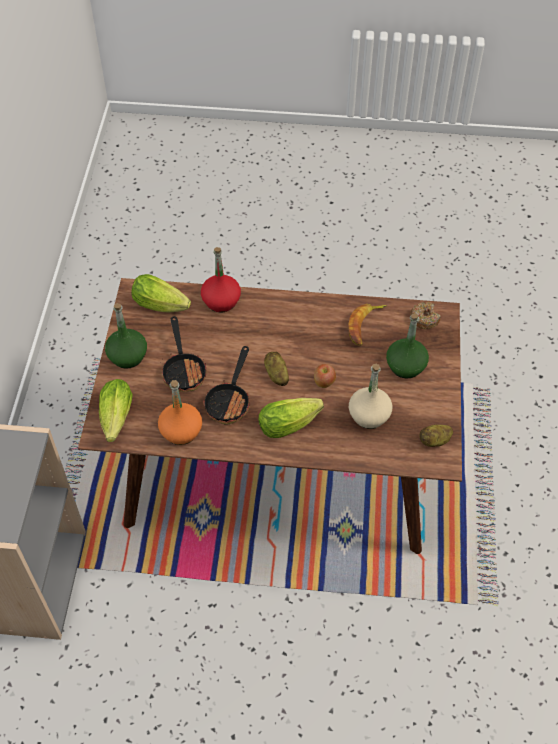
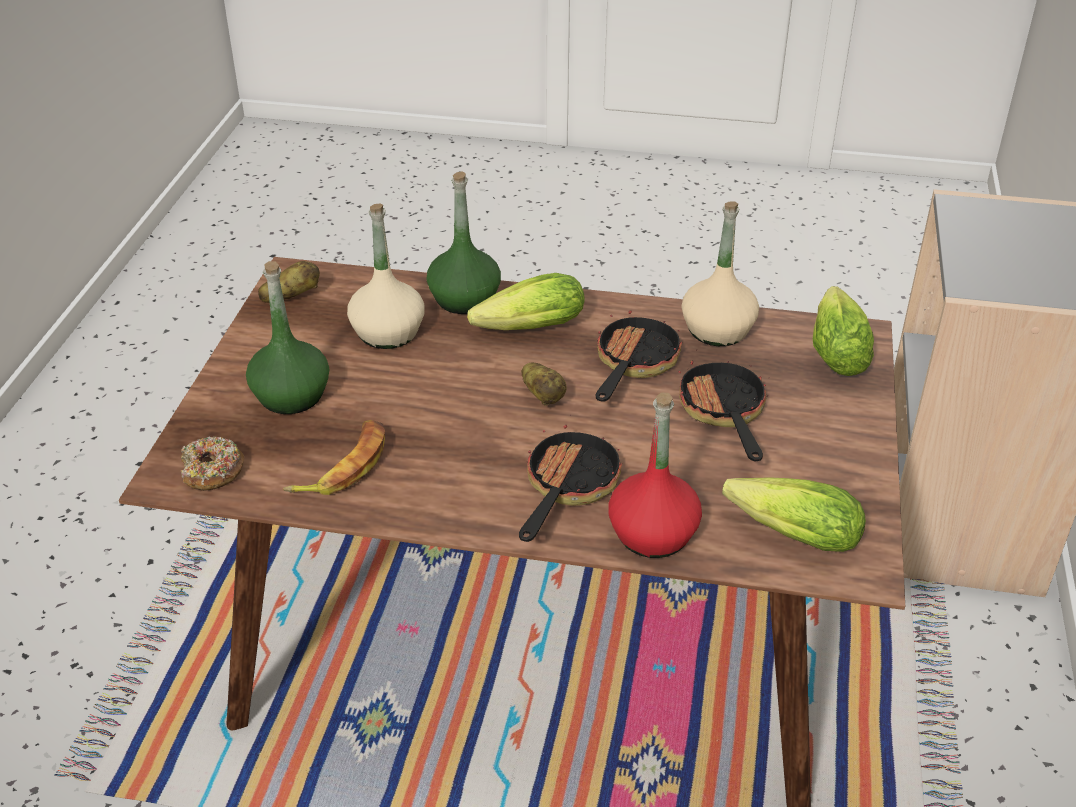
camera: 175 degrees left, 15 degrees down
(128, 356) = (842, 442): green bottle -> green bottle (464, 299)
(181, 431) = (717, 330): orange bottle -> beige bottle
(260, 321) = (567, 488): none -> frying pan
(324, 382) = (455, 380): apple -> none

